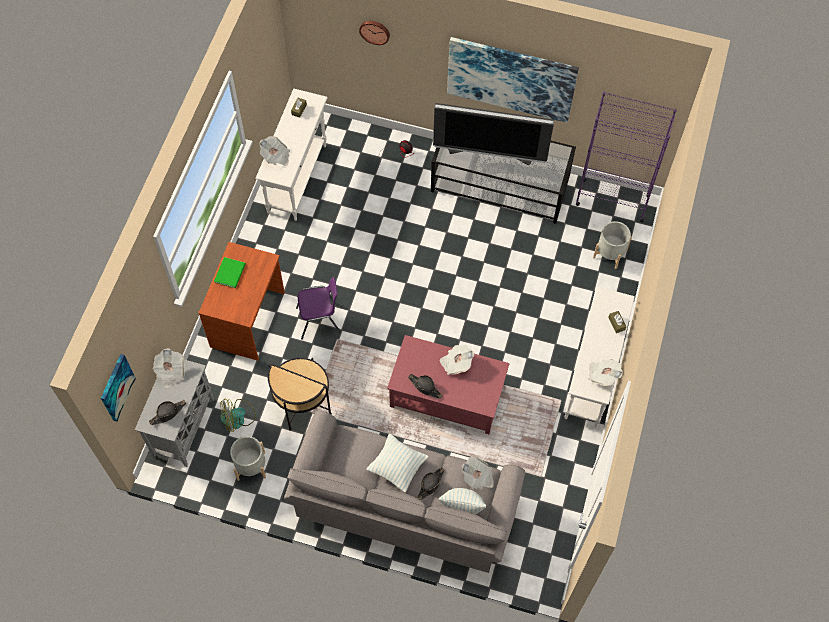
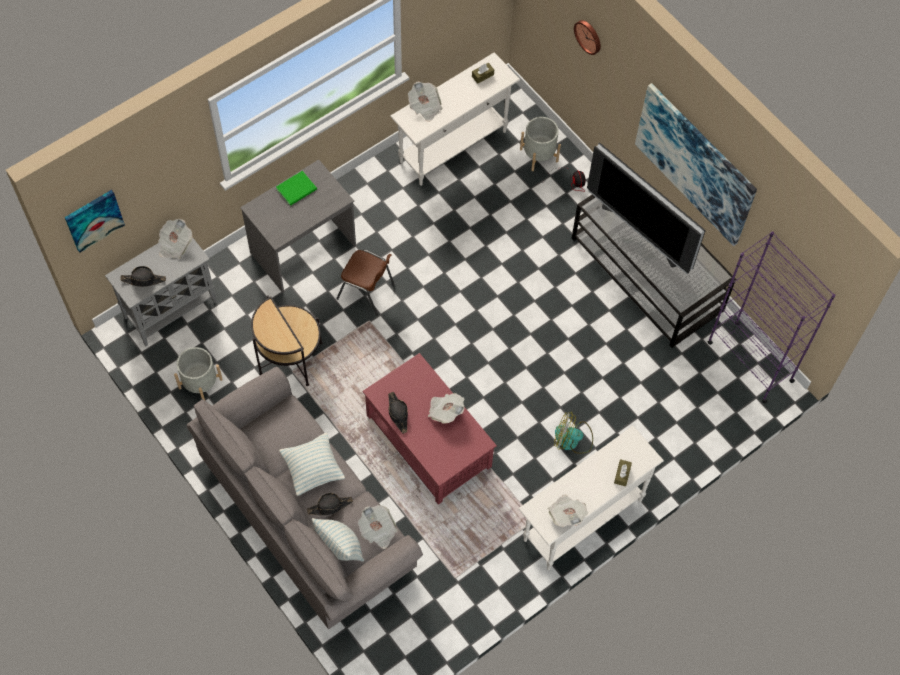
camera: 35 degrees right, 0 degrees up
(238, 418) = (224, 333): fan -> fan (572, 440)
(248, 320) = (303, 250): brown desk -> grey desk
(319, 320) = (367, 292): purple chair -> brown chair
(610, 253) = (703, 412): grey planter -> grey planter (539, 155)

